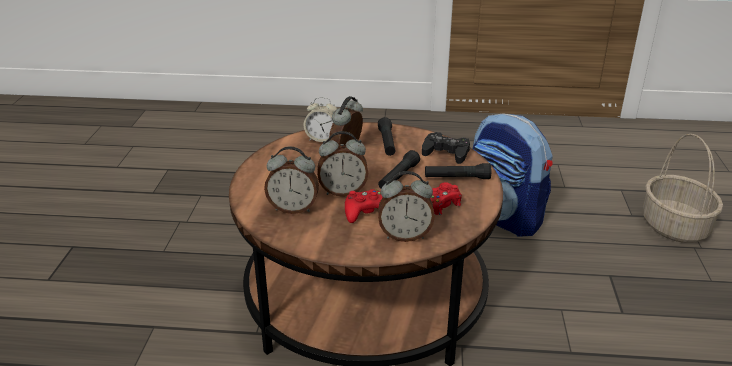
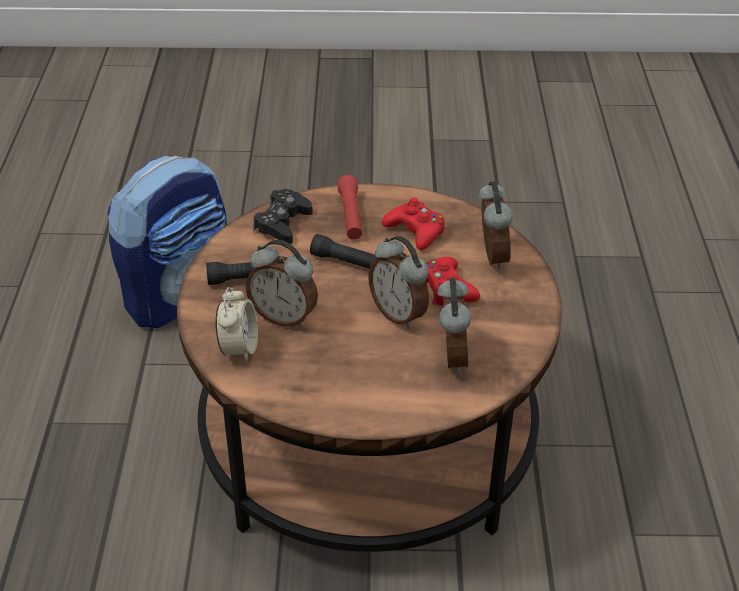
camera: 95 degrees left, 10 degrees up
(343, 191) = (399, 313): alarm clock -> alarm clock turned 150 degrees clockwise
(457, 178) = (350, 215): black flashlight -> red flashlight
(673, 226) = (208, 161): basket -> none

